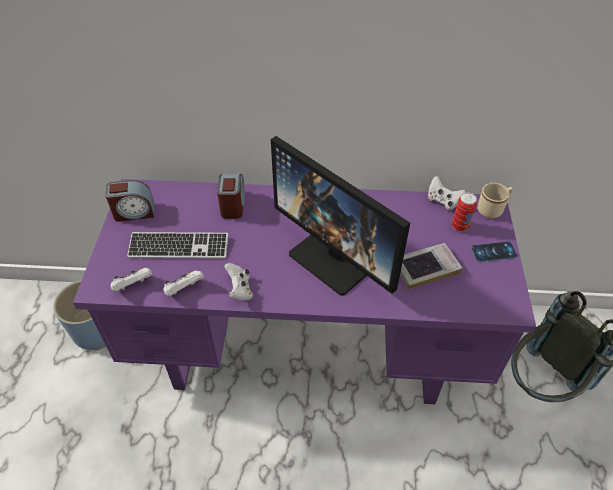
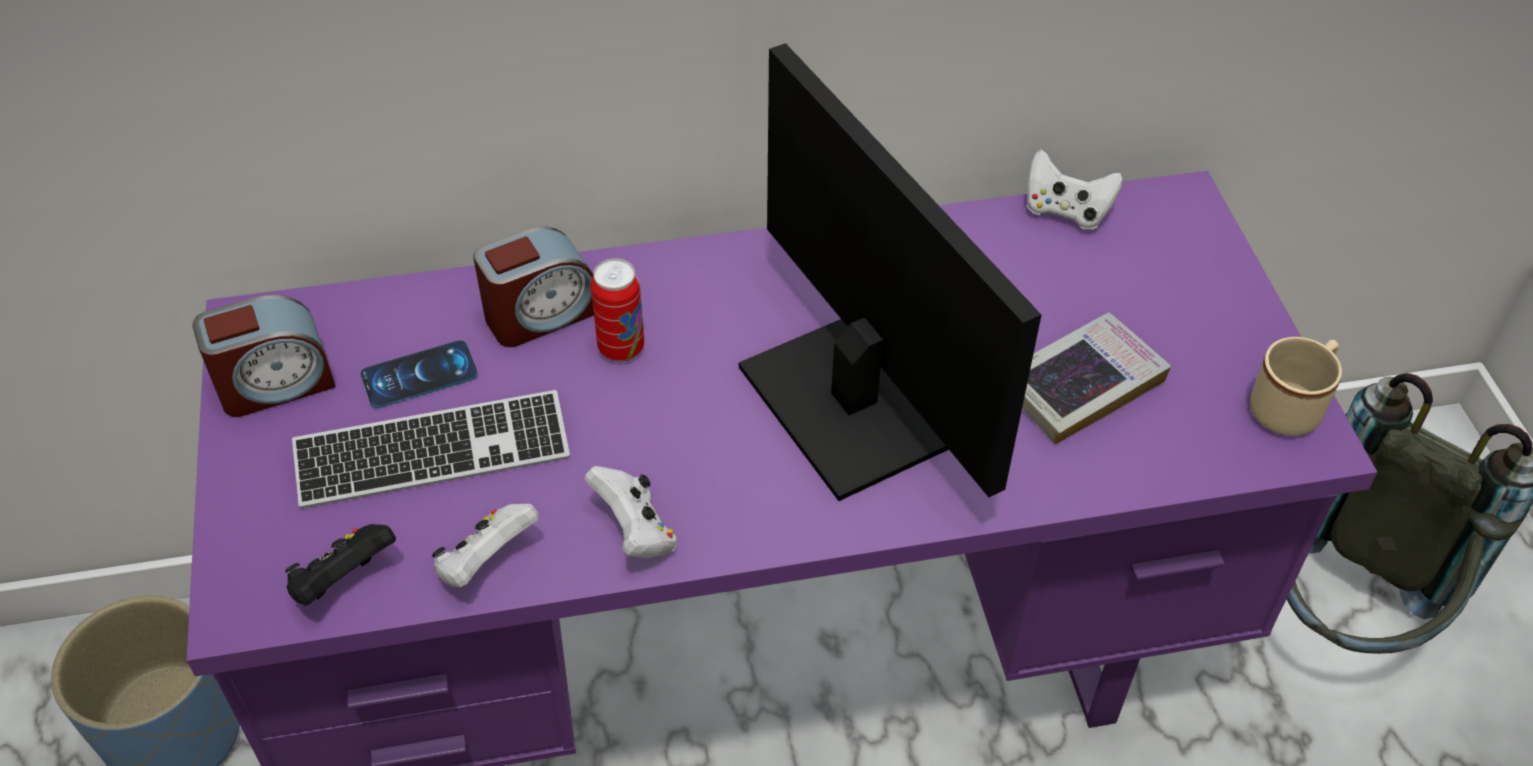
camera: 15 degrees left, 0 degrees up
(133, 286) = (343, 581): white game controller -> black game controller
(233, 204) = (540, 314): alarm clock -> alarm clock turned 75 degrees clockwise
(337, 257) = (855, 399): monitor -> monitor turned 150 degrees counterclockwise
(460, 226) = (1126, 266): can -> can (621, 348)
(493, 209) = (1189, 209): beige mug -> beige mug (1291, 406)
(493, 252) = (1224, 313): phone -> phone (419, 375)

